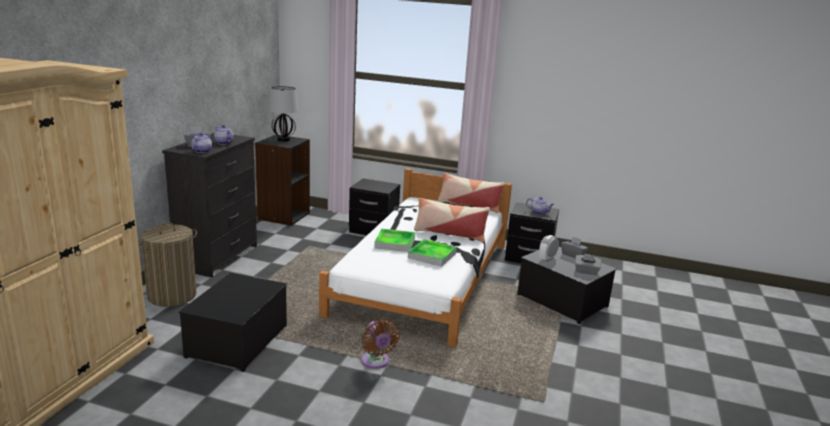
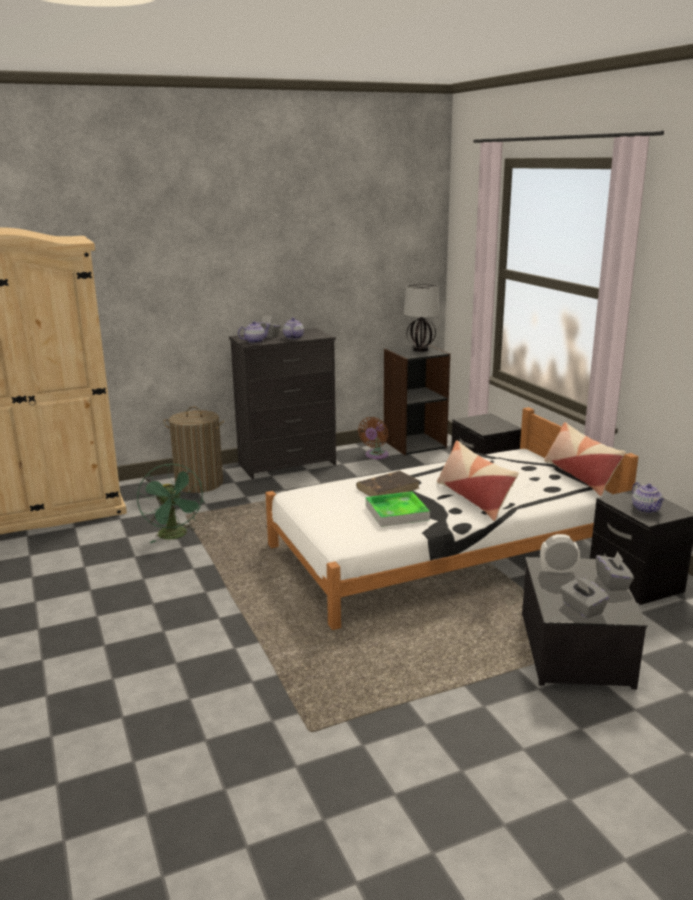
camera: 50 degrees right, 0 degrees up
(237, 340) = (175, 536): storage box -> green fan
(376, 362) = (237, 605): brown fan -> brown fan (375, 455)
(395, 243) = (388, 488): tray -> brown book

